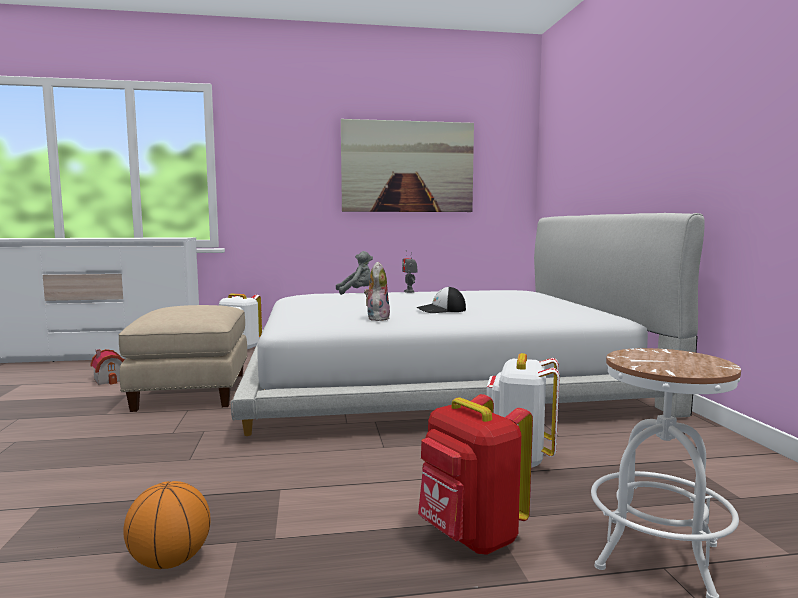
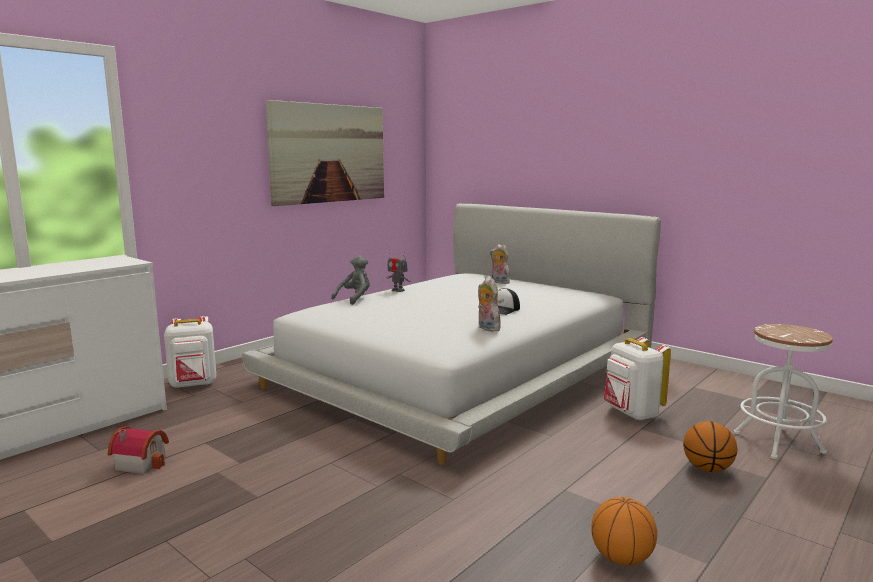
camera: 40 degrees left, 5 degrees up
(193, 391) = (282, 444): beige ottoman -> none
(470, 537) = (707, 469): red backpack -> basketball
(525, 296) = (499, 282): none -> plush toy

